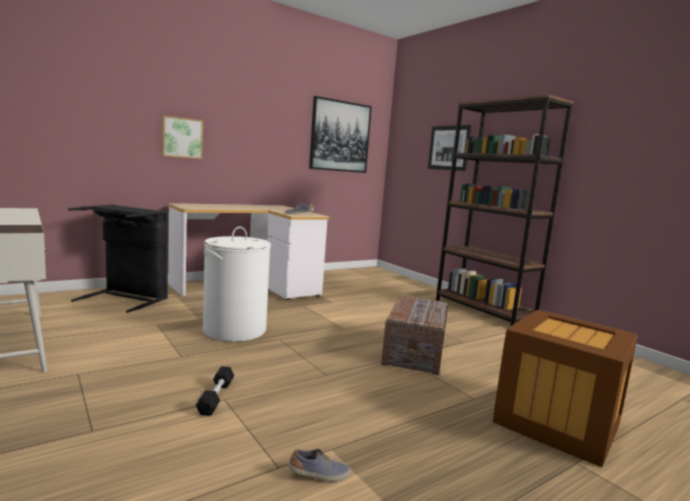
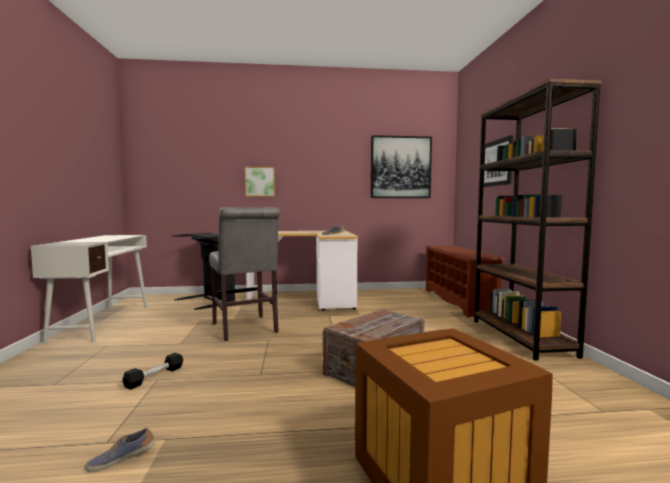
camera: 30 degrees right, 5 degrees down
(234, 330) = (245, 329): white laundry basket -> grey chair
(319, 475) = (121, 459): shoe -> shoe turned 135 degrees clockwise
(401, 281) = (459, 301): none -> brown shoe rack

